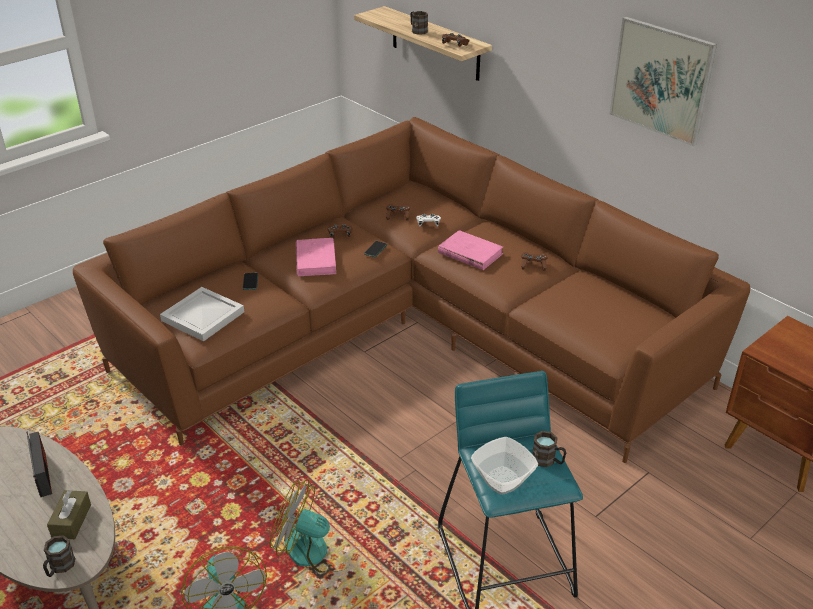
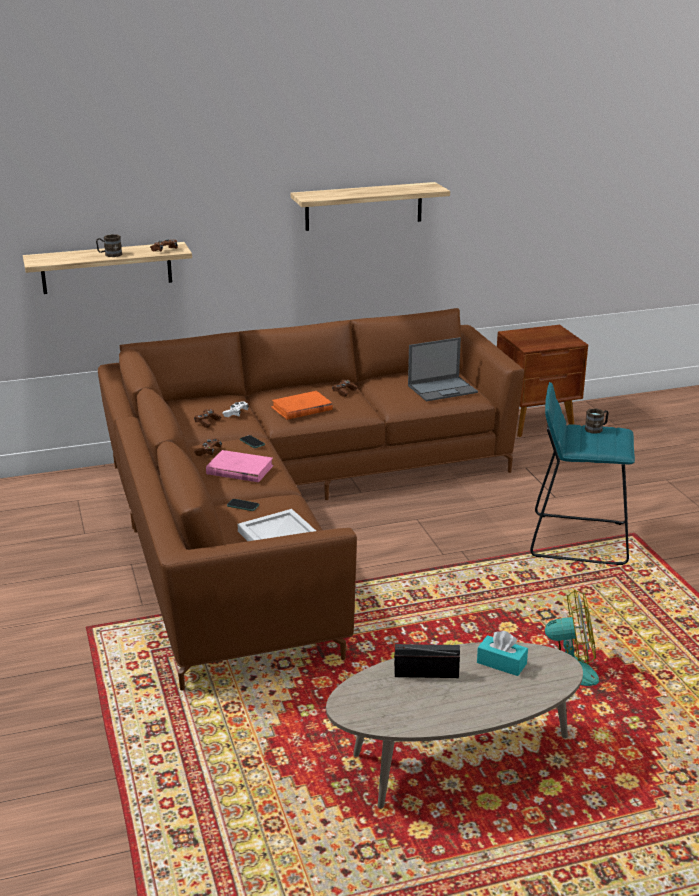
camera: 65 degrees left, 10 degrees down
(59, 567) = (557, 675): brown mug -> none
(71, 521) = (501, 663): brown tissue box -> turquoise tissue box
(317, 550) = (523, 613): fan -> none
(470, 253) = (301, 408): pink book -> orange book
(502, 481) = (608, 446): bowl -> none
(604, 324) = (443, 389): none -> laptop
(661, 80) = (364, 206): picture -> shelf

